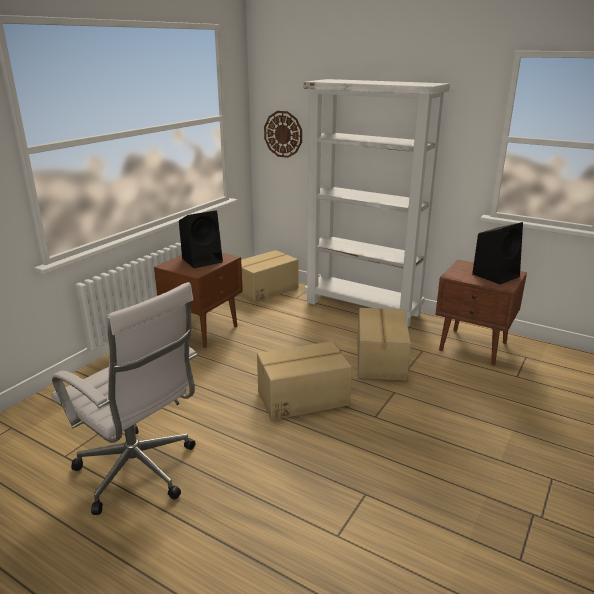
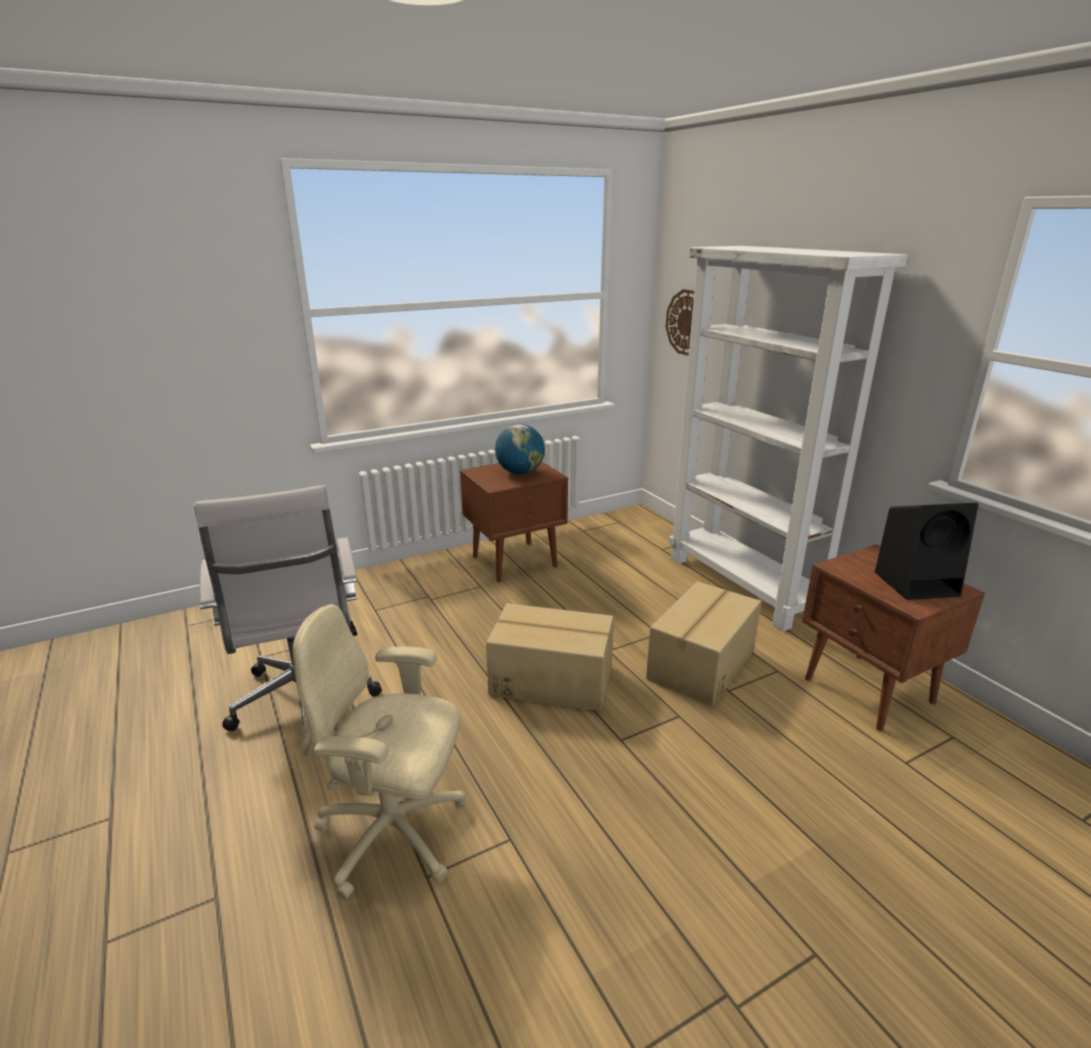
camera: 30 degrees right, 0 degrees up
(203, 260) = (520, 472): black speaker -> globe
(265, 289) = (632, 529): cardboard box -> none
(294, 523) = (394, 835): none -> beige office chair

